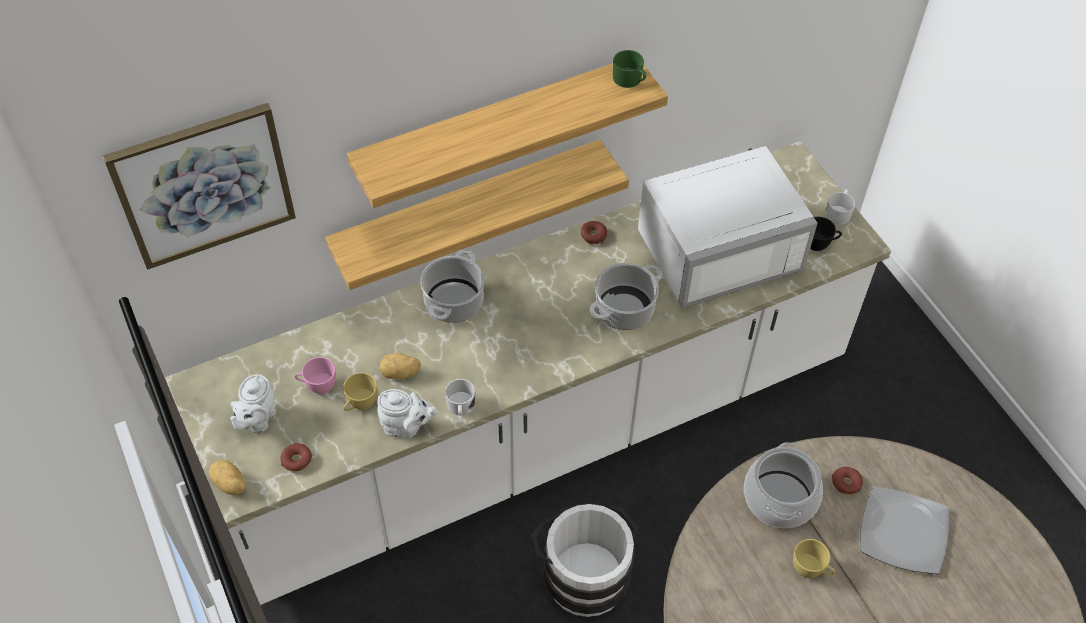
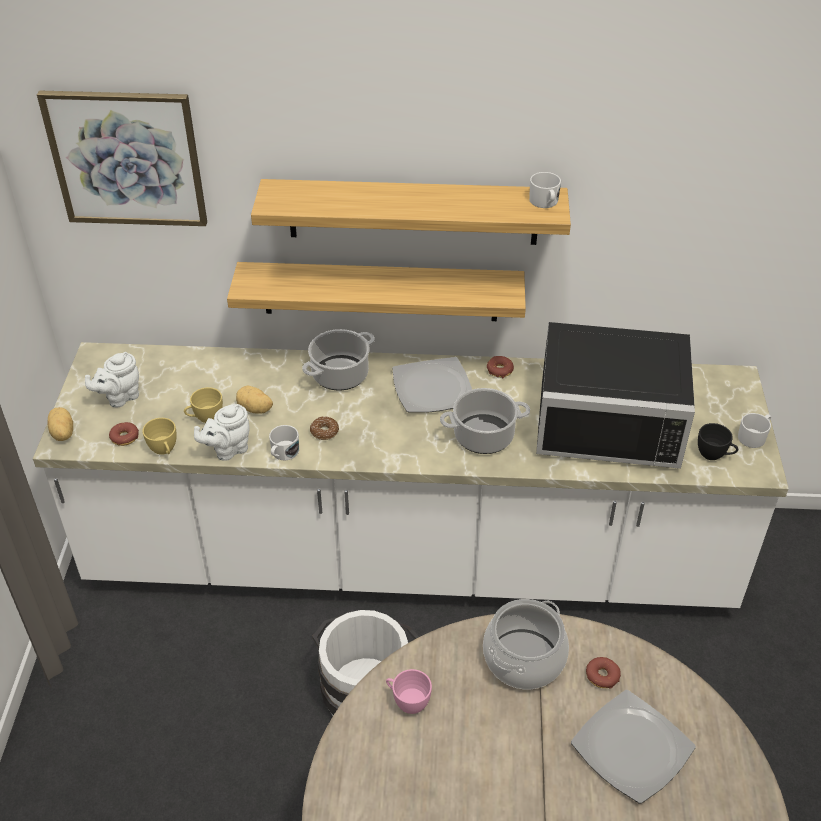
camera: 30 degrees right, 10 degrees down
(318, 386) = (184, 392): pink cup -> pink cup (407, 701)
(406, 427) = (228, 449): white teapot -> white teapot turned 105 degrees clockwise
(482, 368) = (324, 432): none -> donut
(548, 280) = (433, 389): none -> plate
(630, 80) = (545, 202): green mug -> white mug
(715, 243) = (609, 417): white microwave -> black microwave
(810, 570) = (509, 736): yellow cup -> yellow cup (164, 450)

